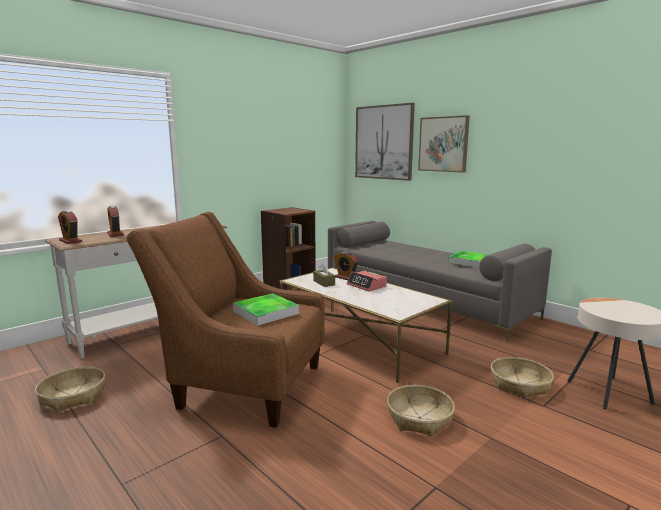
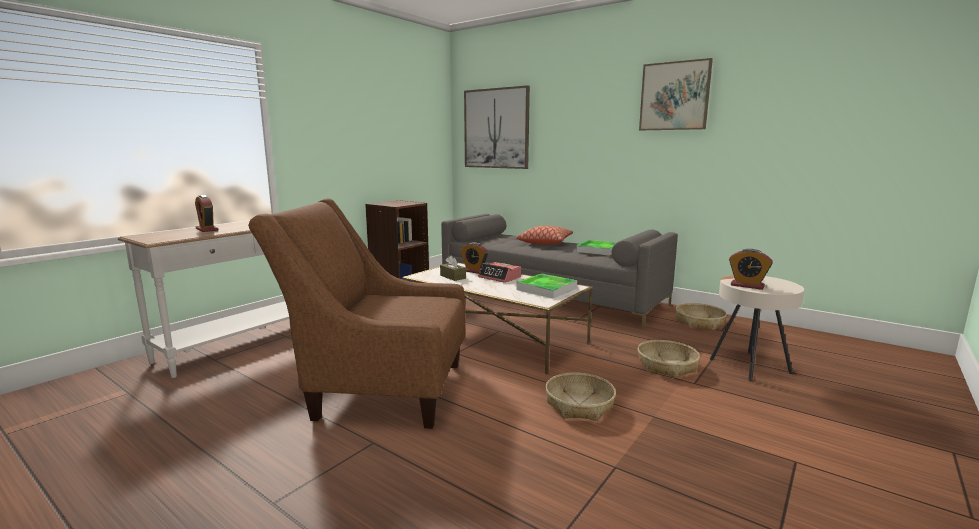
camera: 10 degrees left, 0 degrees up
(70, 241) = (154, 237): alarm clock -> alarm clock (747, 285)
(73, 396) = (177, 418): basket -> basket (699, 322)
(265, 312) = (406, 306): tray -> tray (546, 289)
(422, 251) = (544, 242): none -> pillow
(443, 144) = (562, 129): picture -> picture (674, 96)

